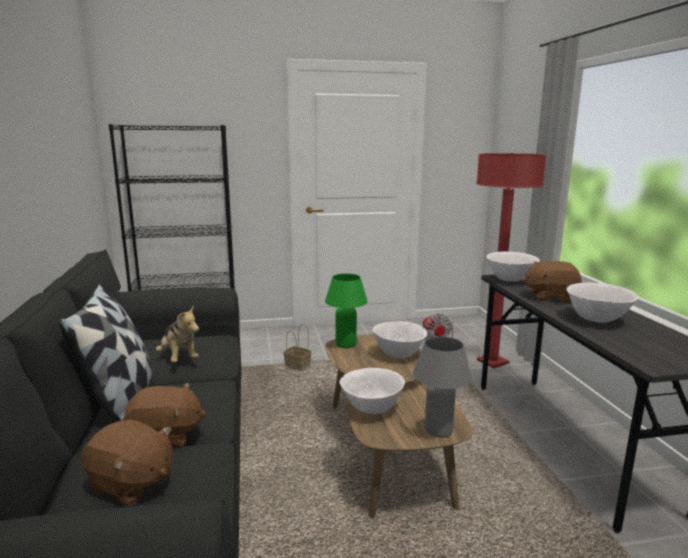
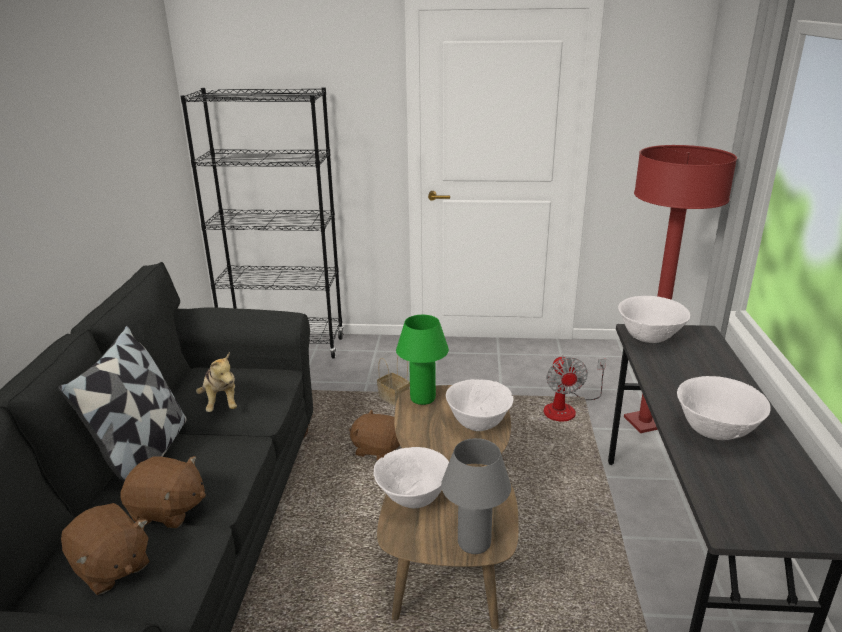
camera: 15 degrees right, 10 degrees up
(550, 297) = (682, 379): brown plush toy -> brown plush toy (377, 449)

